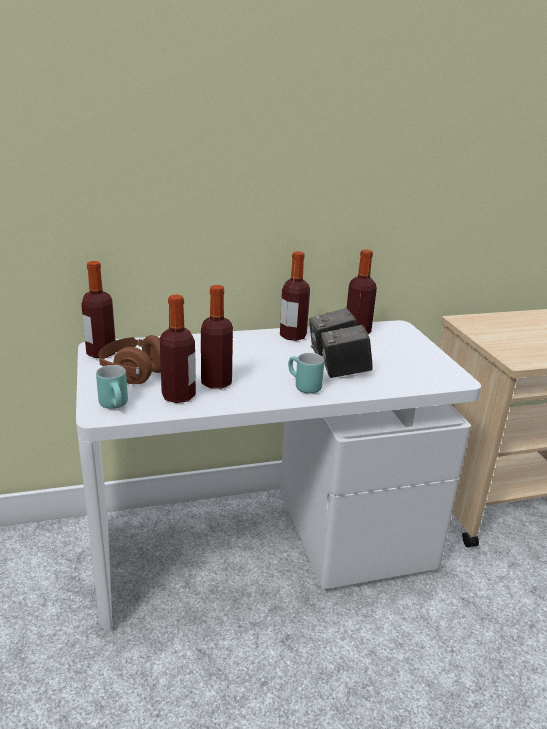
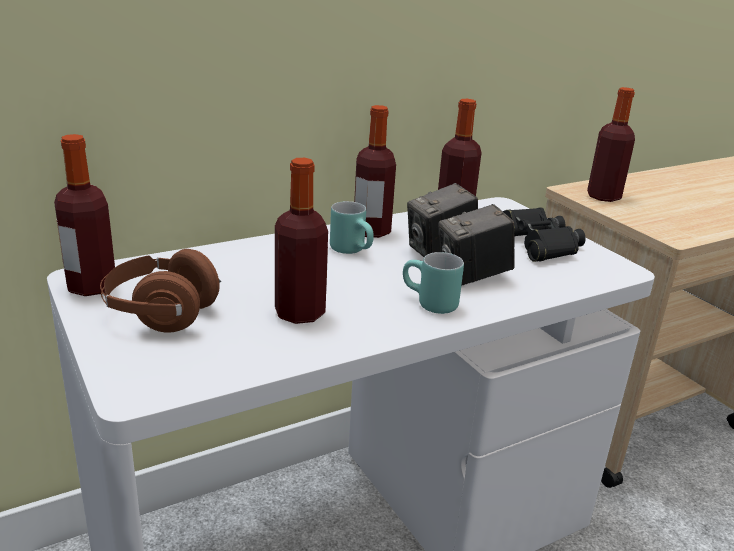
camera: 15 degrees left, 0 degrees up
(117, 406) = (158, 374): turquoise mug -> turquoise mug (354, 250)
(178, 396) = (252, 343): bottle -> bottle (603, 196)
(407, 355) = (537, 243): none -> black binoculars

